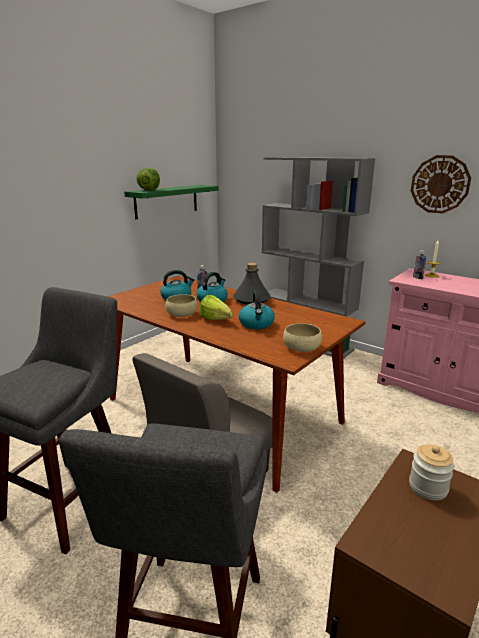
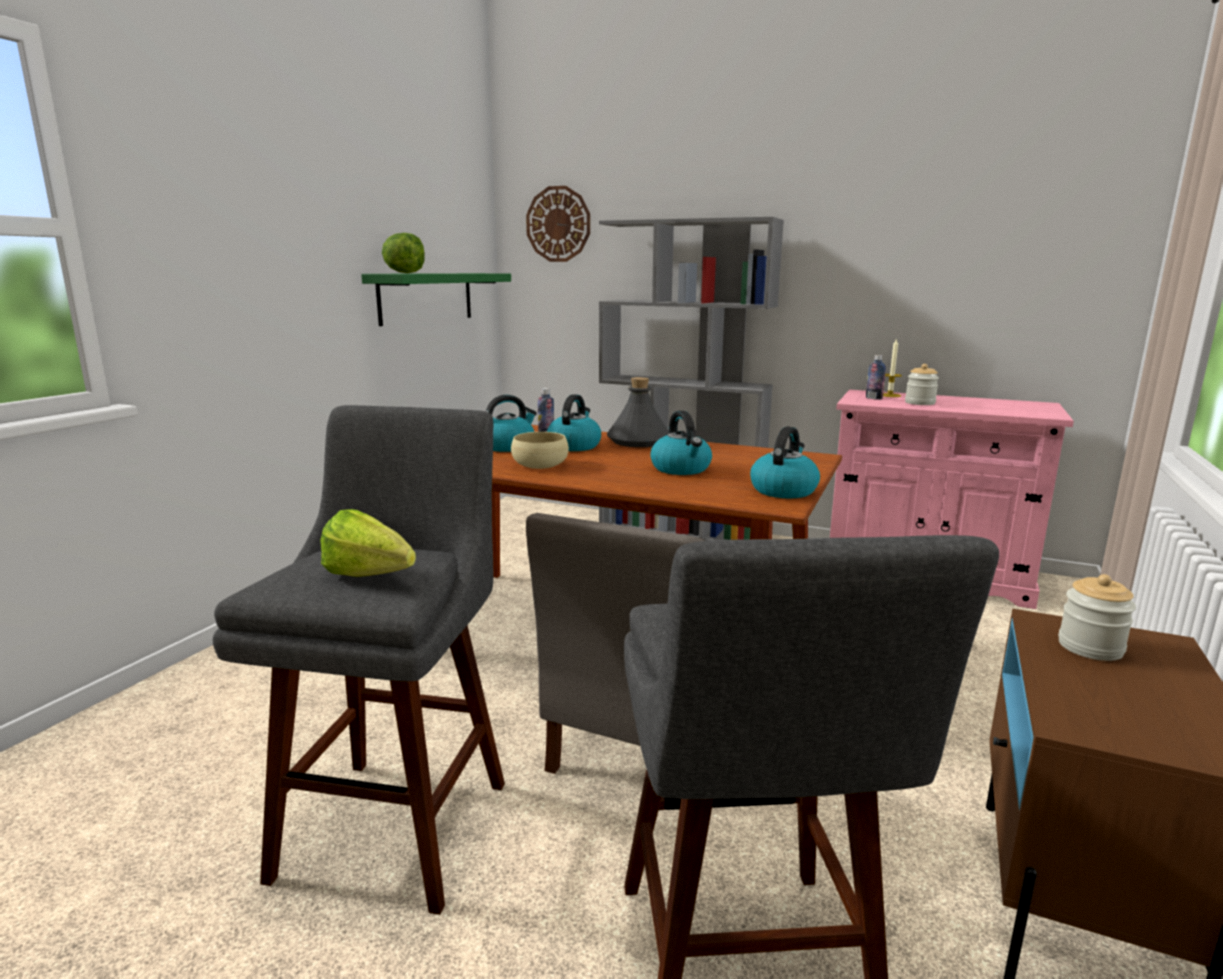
camera: 15 degrees left, 5 degrees down
(217, 321) = (611, 469): lettuce -> lettuce (373, 578)
(301, 347) = (783, 490): beige bowl -> kettle
(440, 184) = (886, 257): wall clock -> wall clock (558, 224)
(445, 284) = (920, 403): none -> jar

